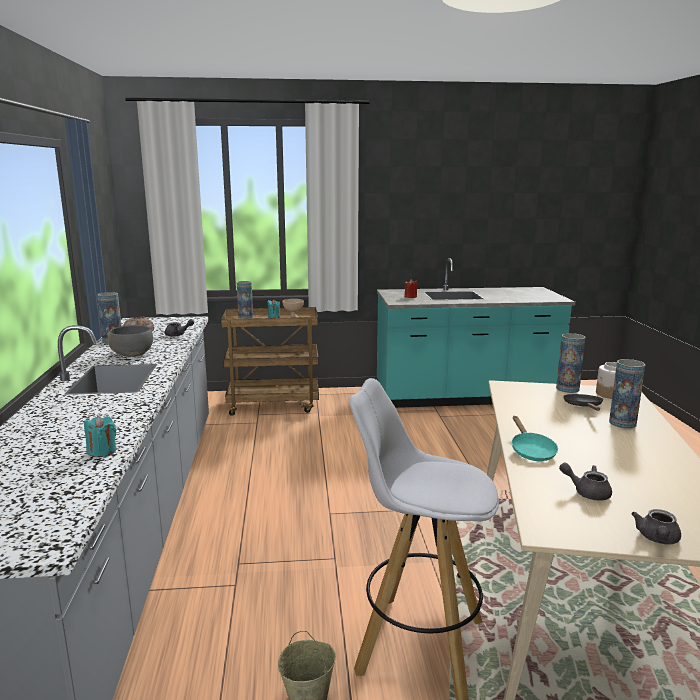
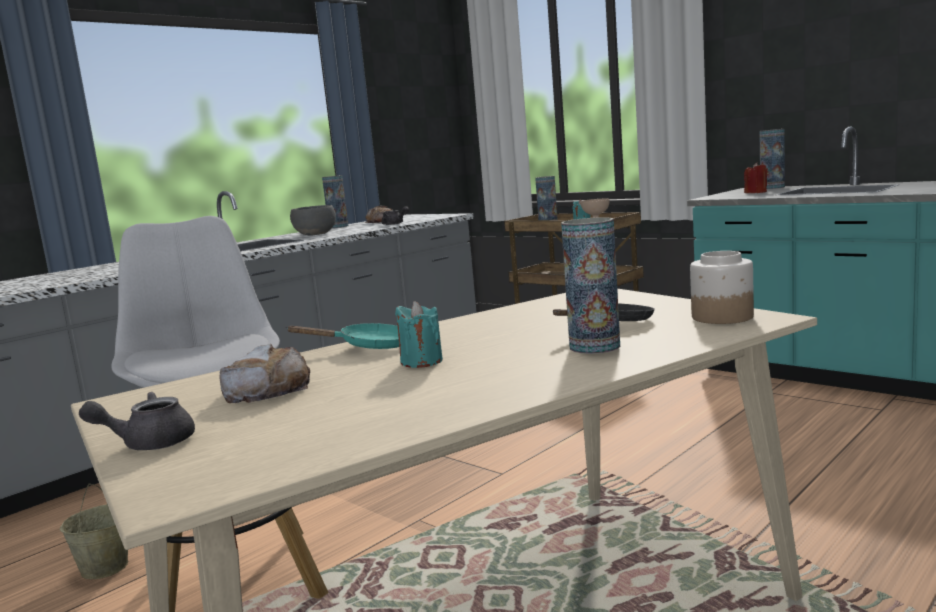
camera: 50 degrees right, 5 degrees down
(102, 451) = (84, 278): turquoise candle -> turquoise candle (421, 361)
(531, 451) = (369, 347): turquoise frying pan -> turquoise frying pan turned 135 degrees counterclockwise
(567, 389) = (672, 304): vase -> vase (772, 188)
(587, 492) = (268, 389): grey teapot -> bread

